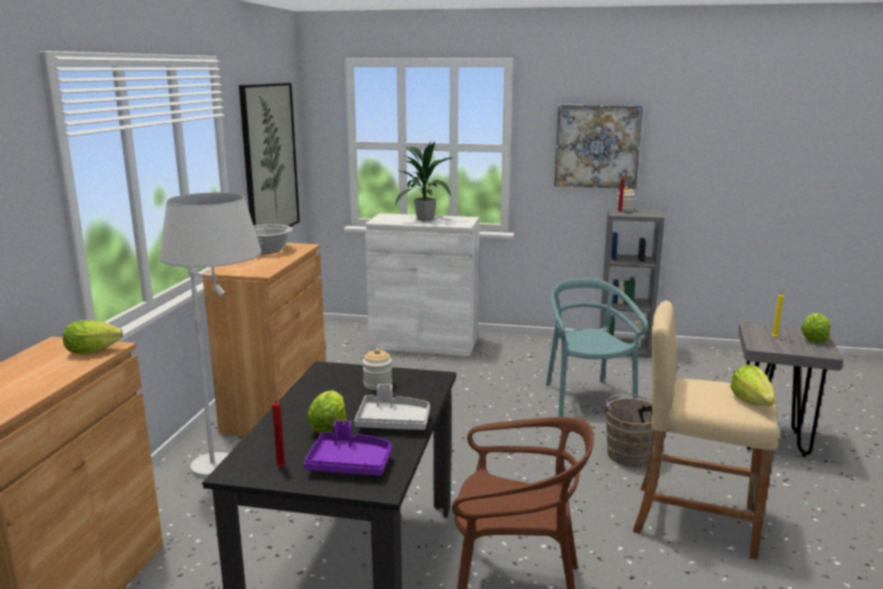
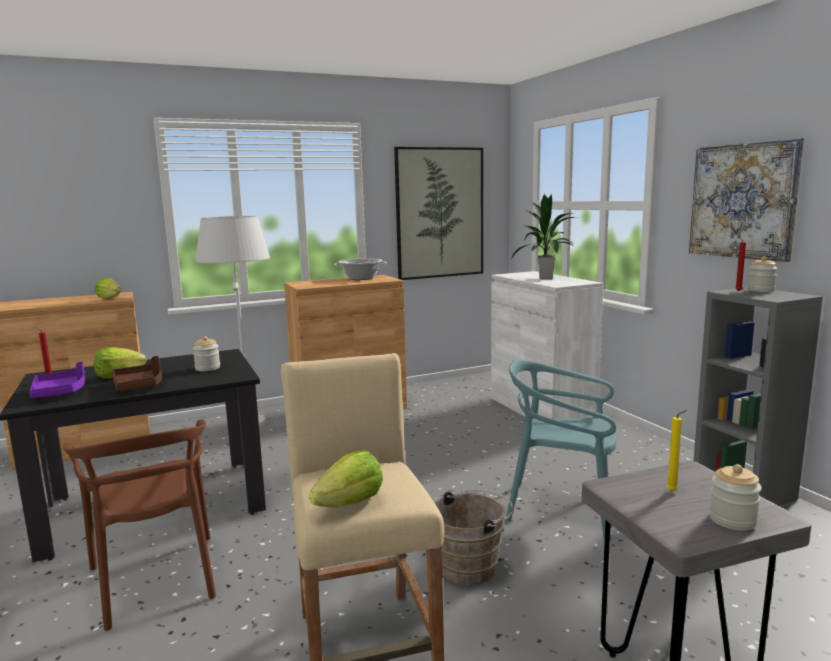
camera: 55 degrees right, 5 degrees down
(393, 422) = (139, 385): grey tray -> brown tray
(586, 399) = (561, 508): turquoise chair -> turquoise chair turned 120 degrees counterclockwise
(813, 339) = (732, 520): lettuce -> jar

